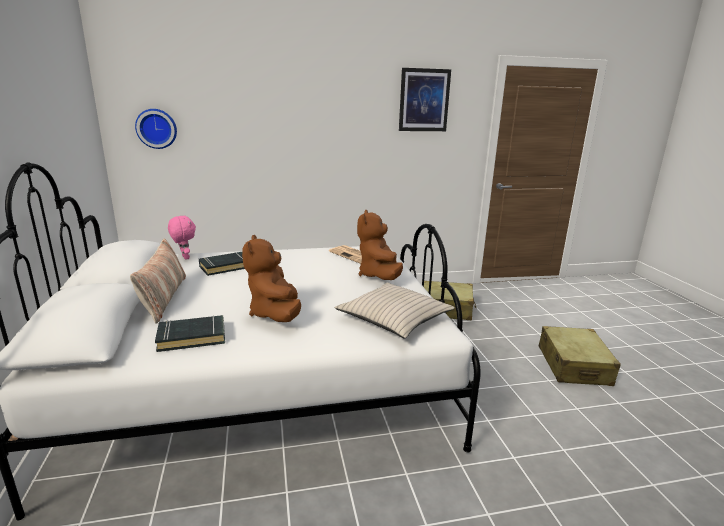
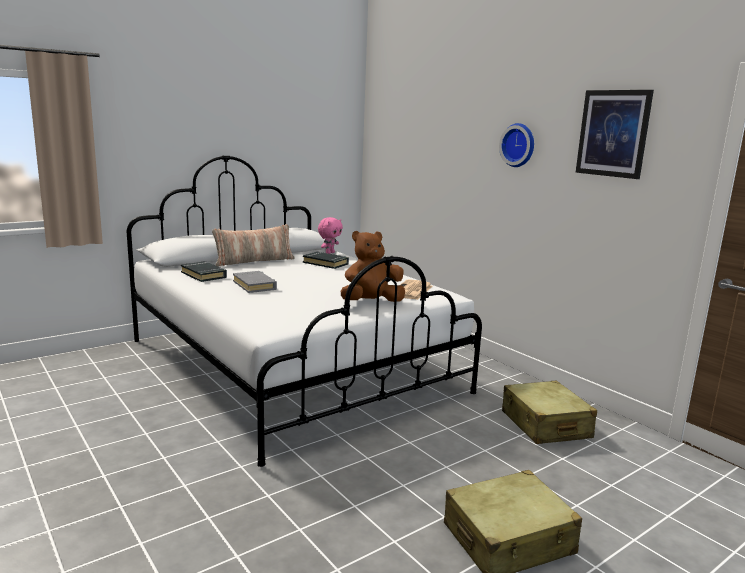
camera: 65 degrees right, 5 degrees down
(157, 128) = (388, 151): wall clock -> wall clock (519, 145)
(275, 314) = (254, 285): brown plush toy -> grey book
(394, 319) = (279, 315): beige pillow -> none

